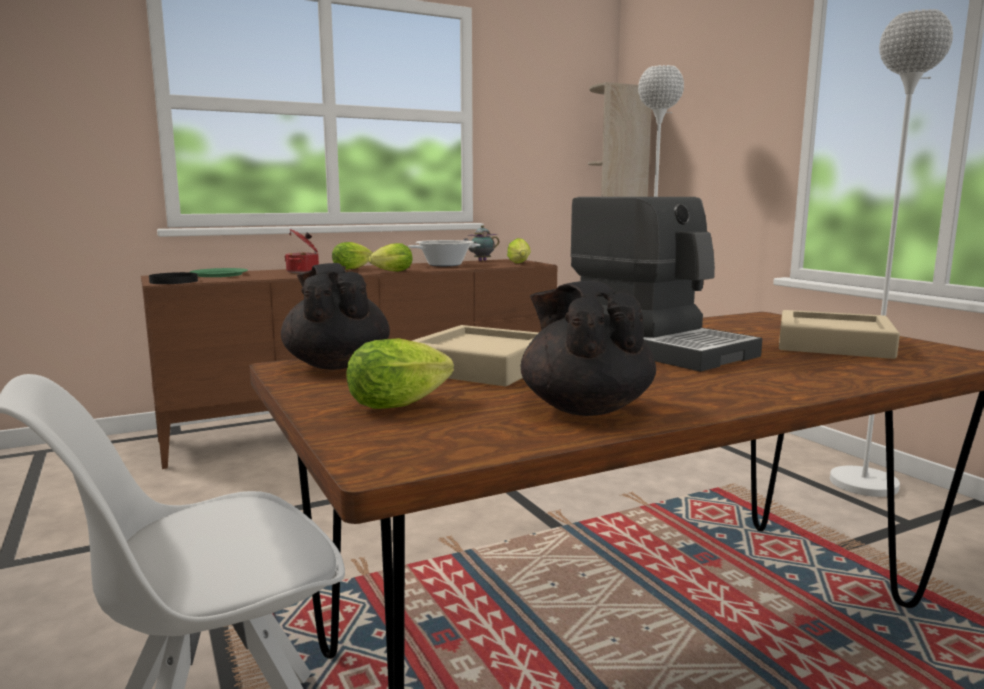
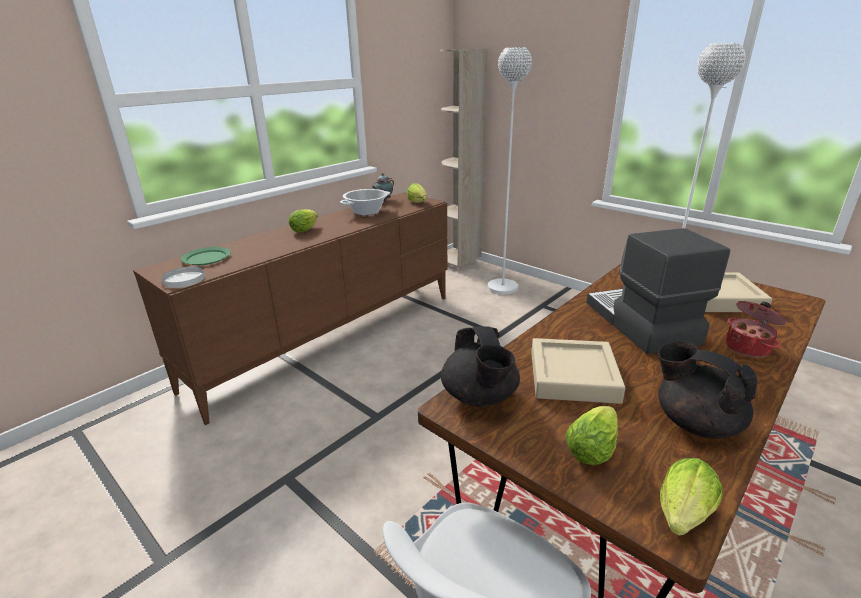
camera: 20 degrees left, 15 degrees up
(174, 281) = (184, 279): black plate -> white plate
(304, 271) = (272, 241): cooking pot -> cooking pot (748, 347)
(336, 365) = (480, 397): black teapot -> black teapot turned 150 degrees counterclockwise
(390, 272) = (342, 232): lettuce -> lettuce (682, 517)
(659, 348) = (640, 323): coffee machine -> coffee machine turned 135 degrees counterclockwise

